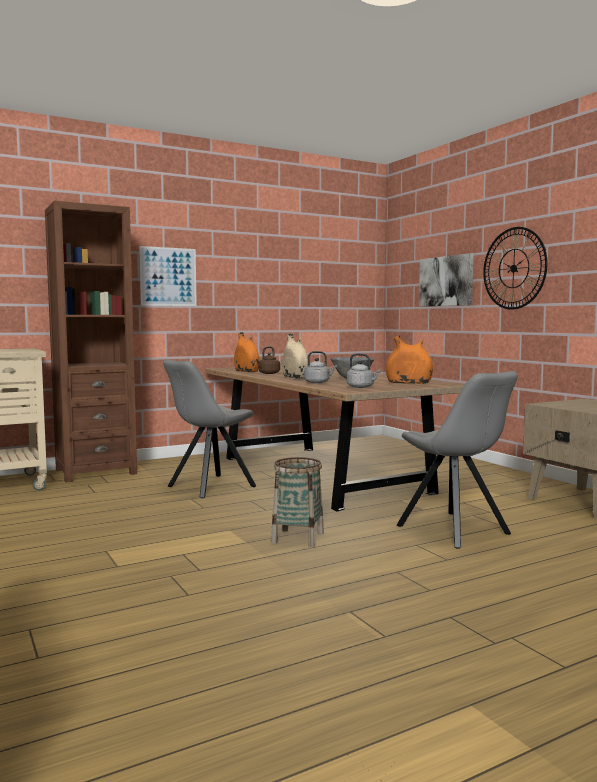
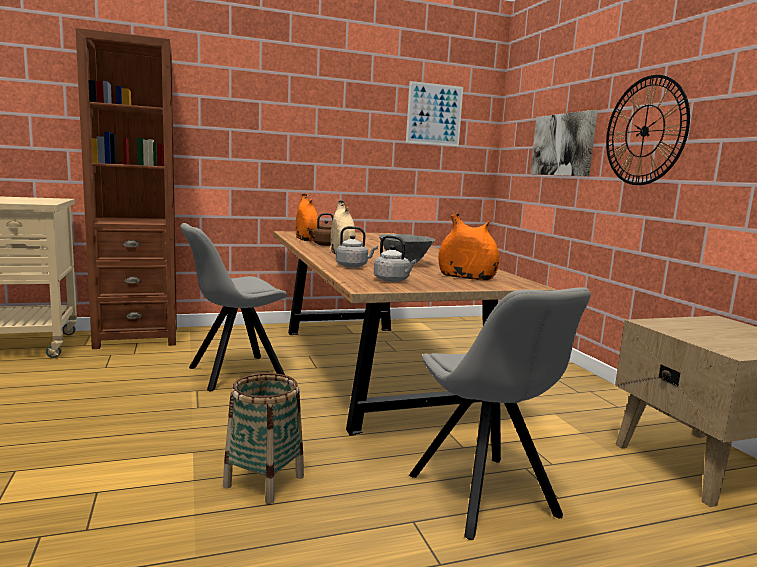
camera: 10 degrees right, 5 degrees up
(168, 276) = (234, 125): picture -> picture (434, 114)

